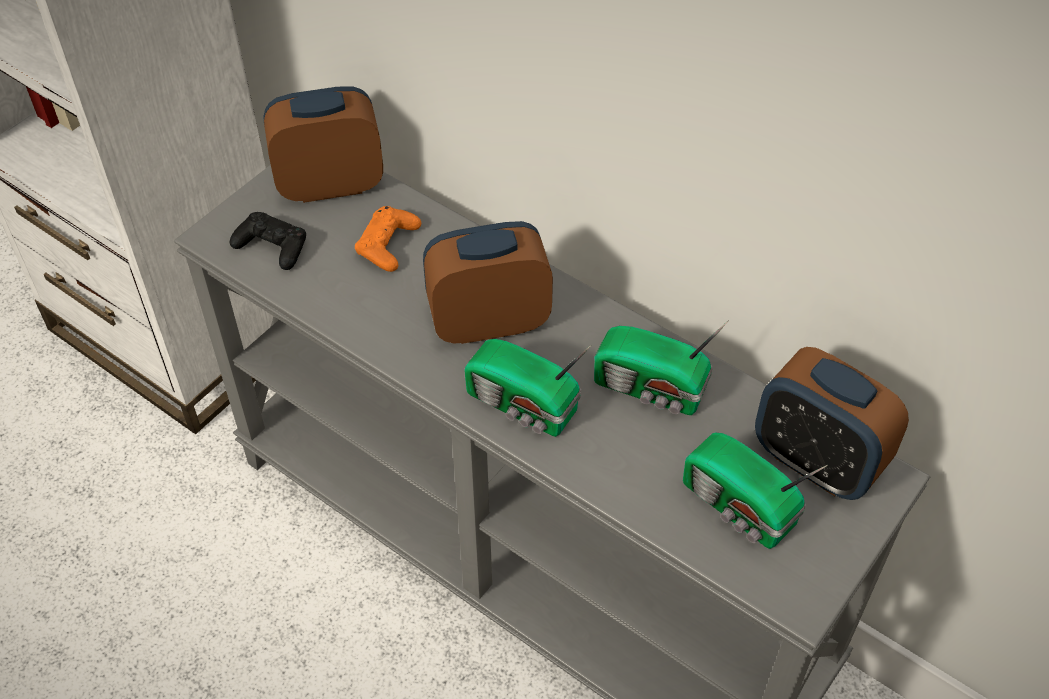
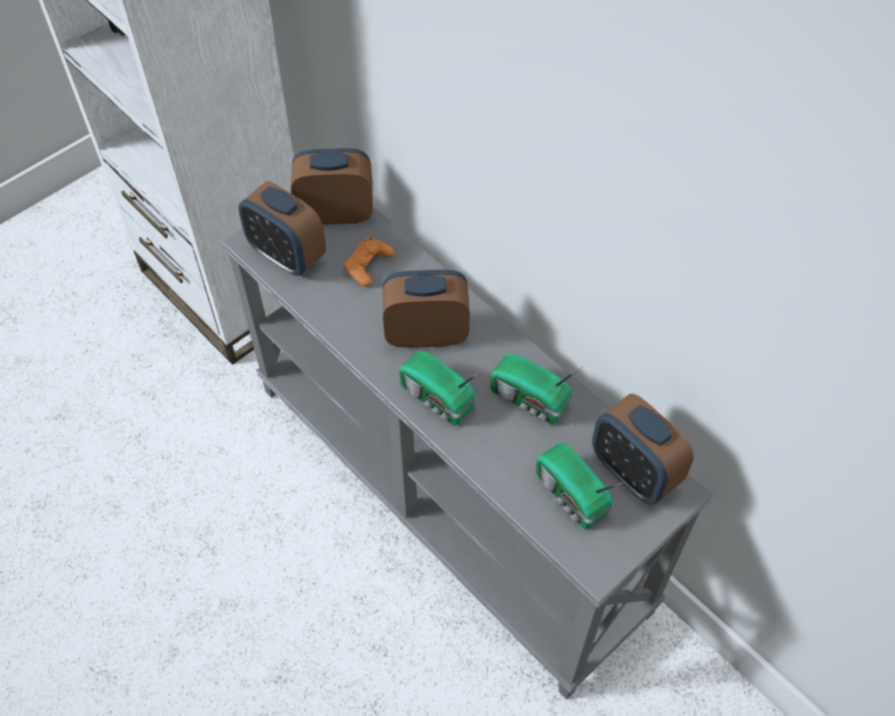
camera: 10 degrees right, 5 degrees up
(272, 246) = (287, 255): black game controller -> alarm clock

